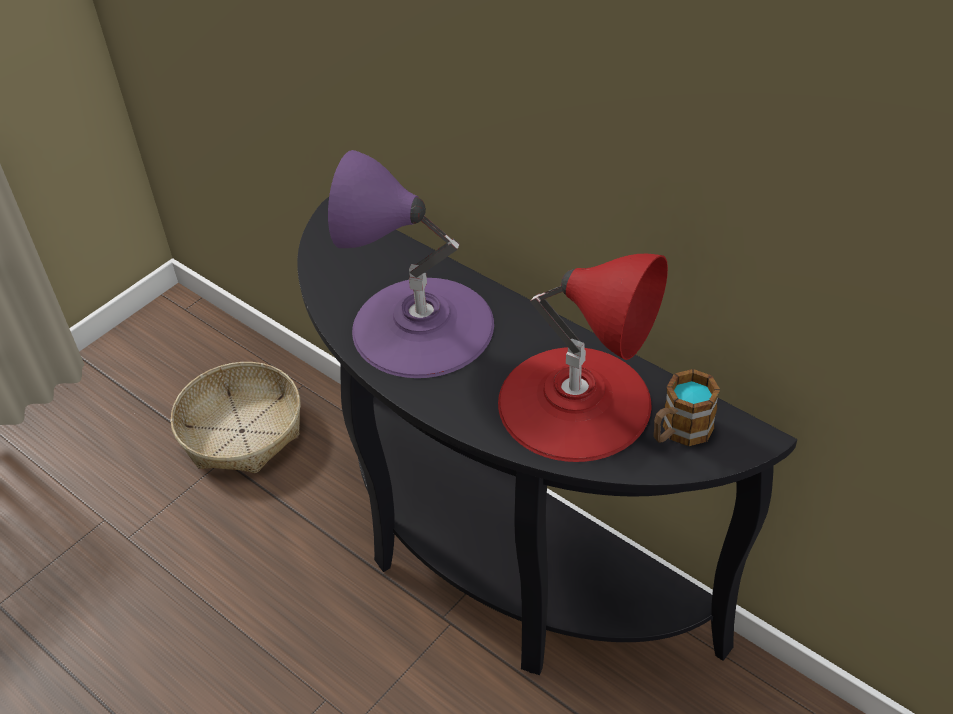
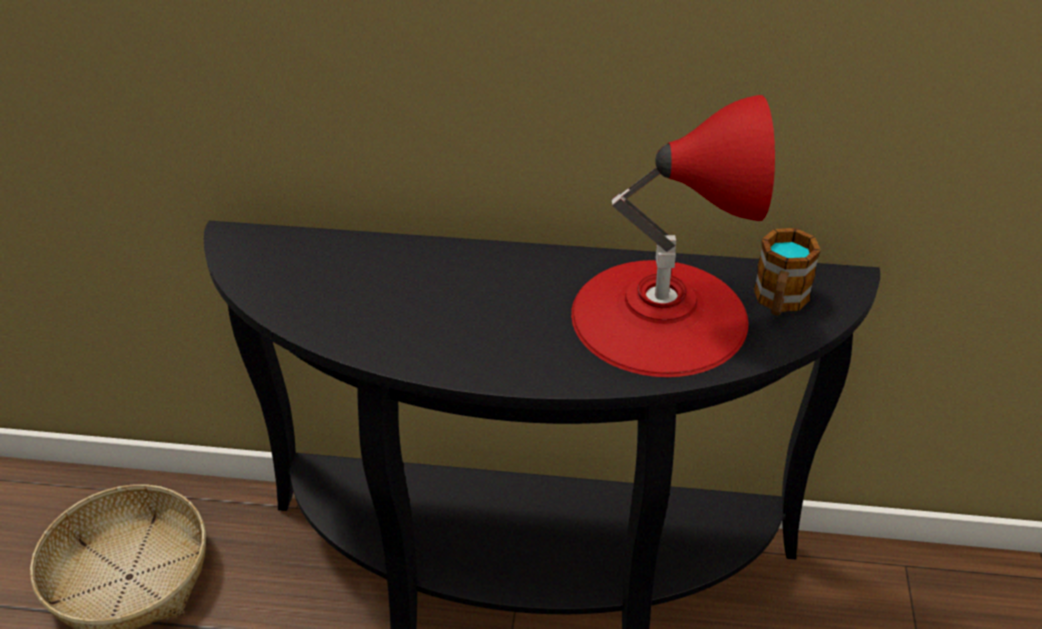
camera: 35 degrees left, 5 degrees down
(422, 326) = (437, 307): purple table lamp -> none

